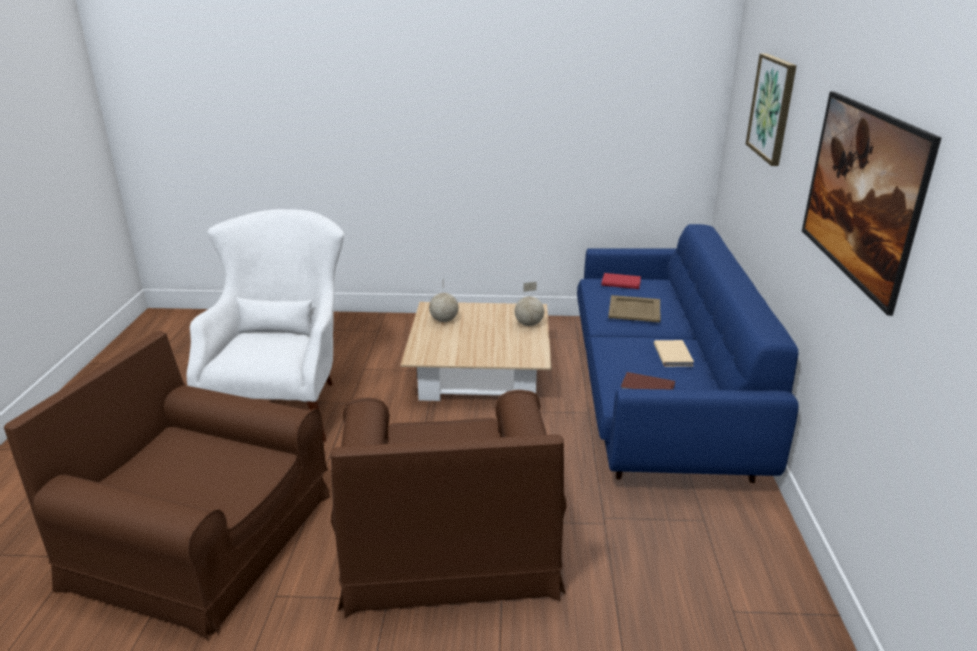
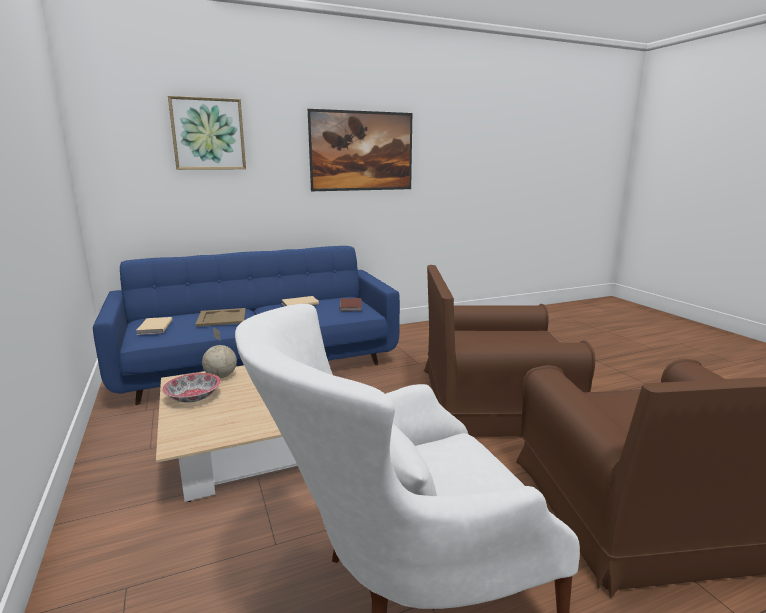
camera: 115 degrees left, 10 degrees down
(444, 320) = (223, 423): globe -> none
(448, 539) = (493, 400): brown armchair -> brown armchair turned 150 degrees counterclockwise
(496, 313) = (193, 397): none -> bowl
(620, 282) = (154, 327): red book -> beige book

